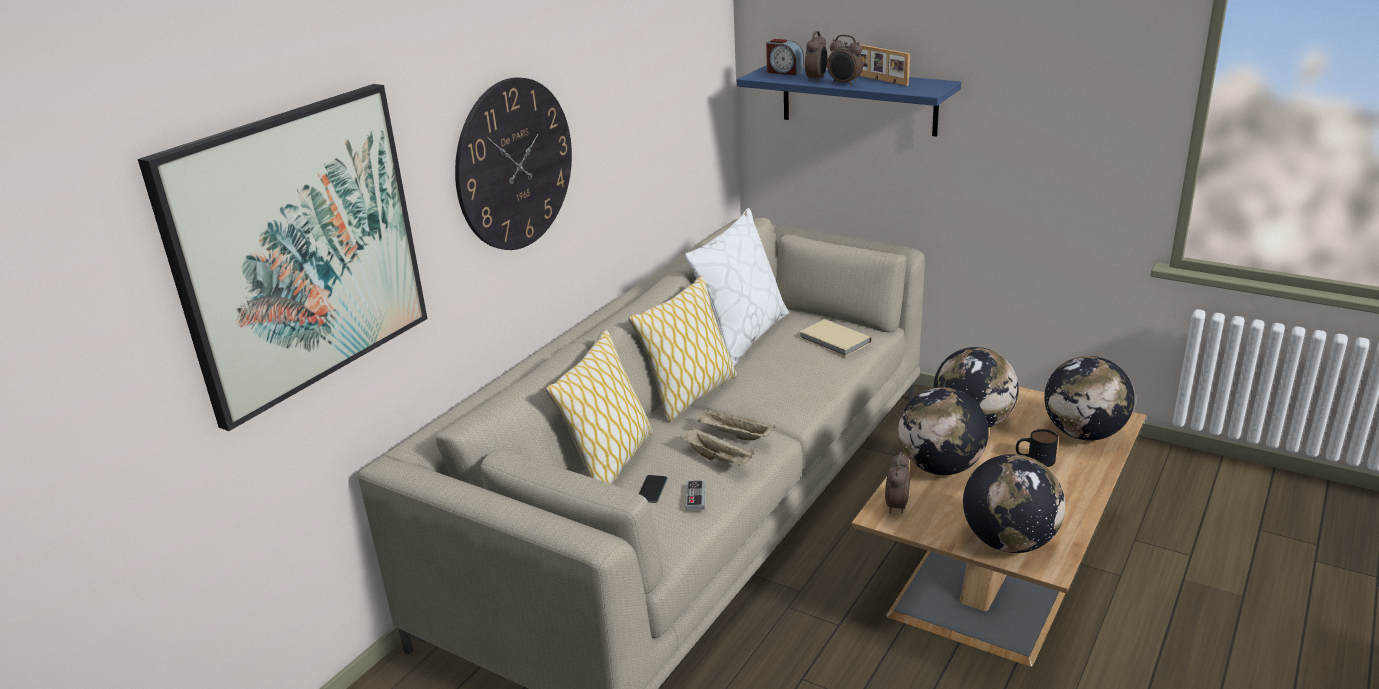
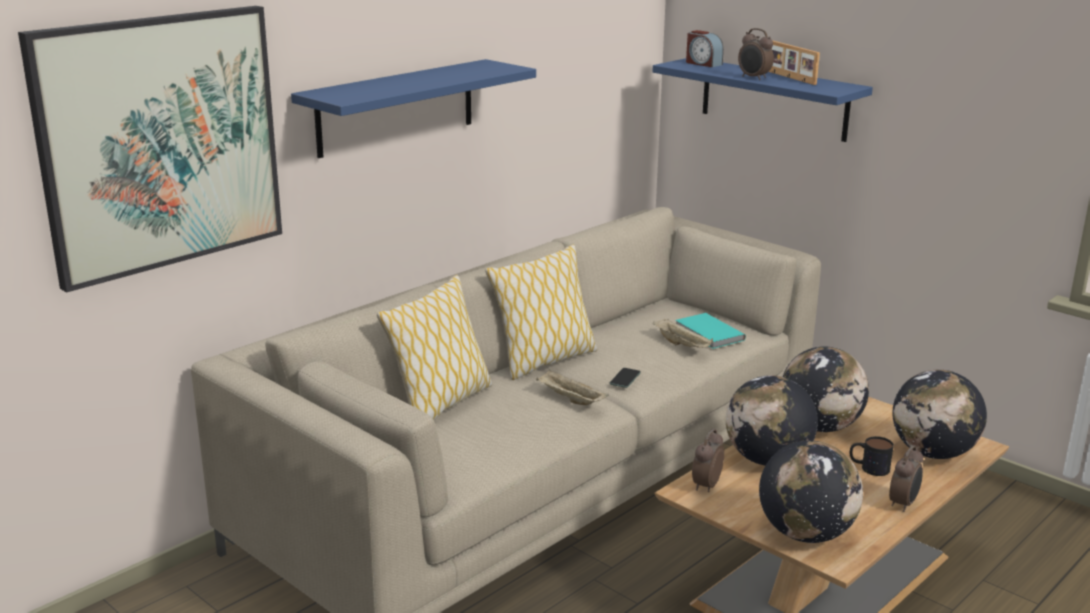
camera: 10 degrees right, 5 degrees down
(515, 164) = (396, 107): wall clock -> blue shelf
(652, 489) = (468, 432): phone -> phone (625, 378)
(695, 497) = (507, 444): game controller -> none
(718, 459) = (544, 416): beige tray -> beige tray (682, 345)
(741, 336) = (618, 318): white pillow -> none
(816, 79) = (729, 72): alarm clock -> alarm clock (903, 504)
(834, 341) = (708, 334): beige book -> turquoise book

